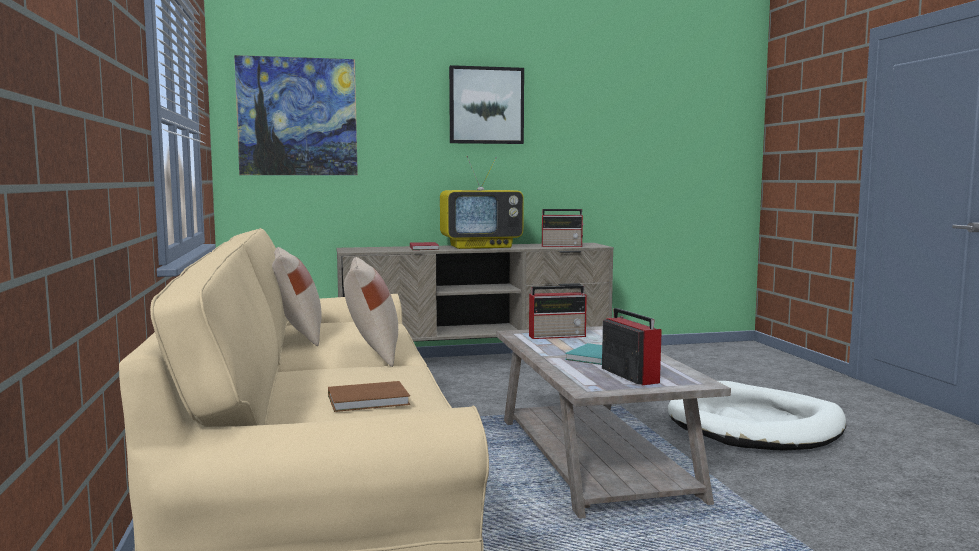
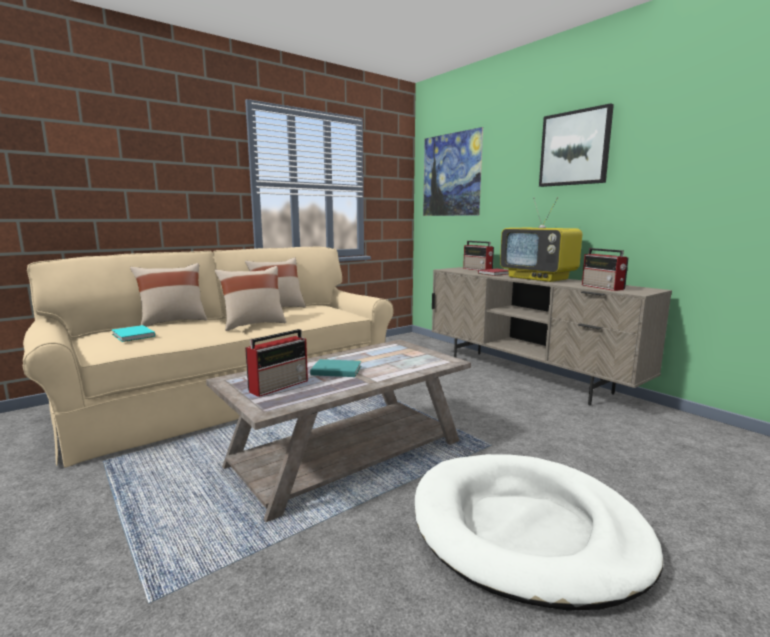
camera: 65 degrees right, 5 degrees up
(281, 383) = (173, 322): none -> beige pillow
(370, 400) = (133, 336): brown book -> turquoise book
(558, 336) = (402, 354): radio -> radio (478, 269)

